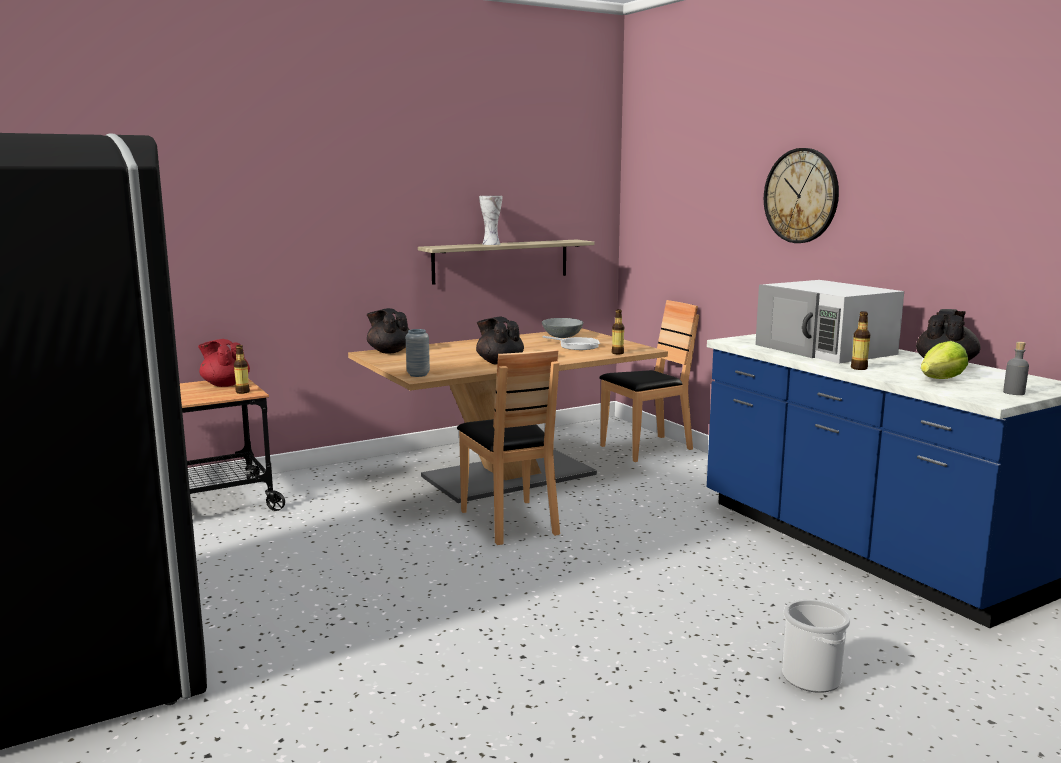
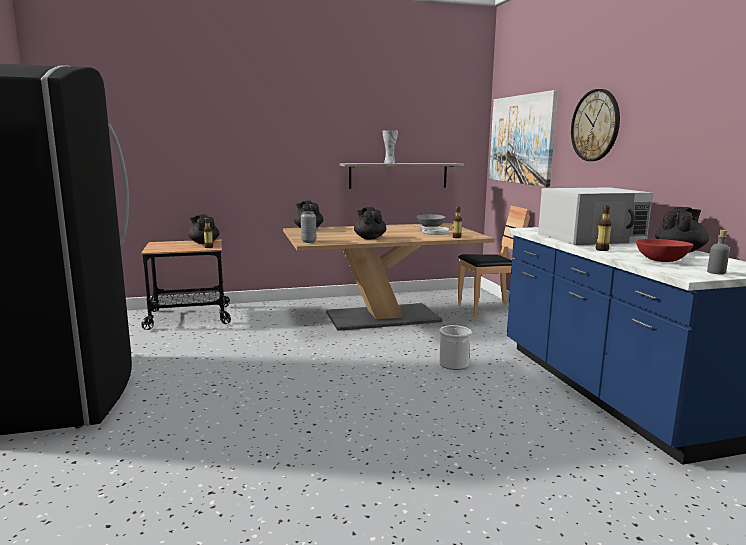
camera: 15 degrees right, 0 degrees up
(225, 384) = (204, 243): red teapot -> black teapot
(510, 521) = (363, 345): brown chair -> none
(678, 207) = (521, 139): none -> picture
(812, 677) = (507, 479): bucket -> bucket (454, 364)
(825, 349) = (591, 238): white microwave -> white microwave turned 90 degrees counterclockwise
(941, 379) = (662, 260): lettuce -> red bowl

